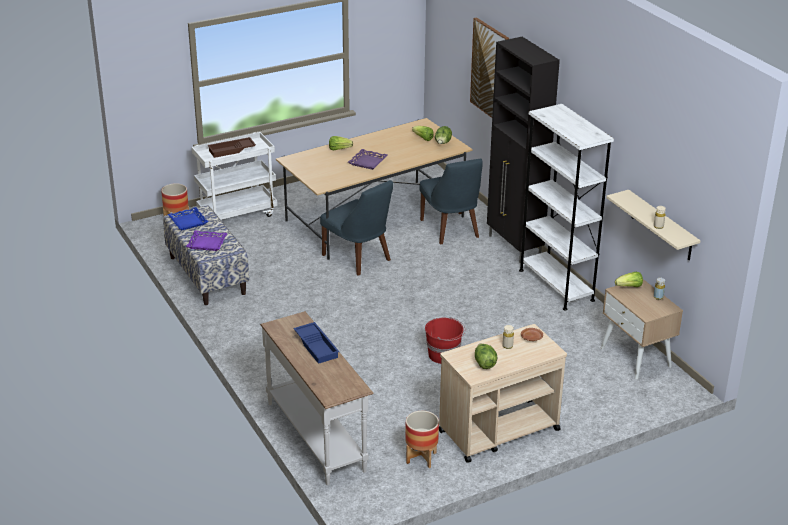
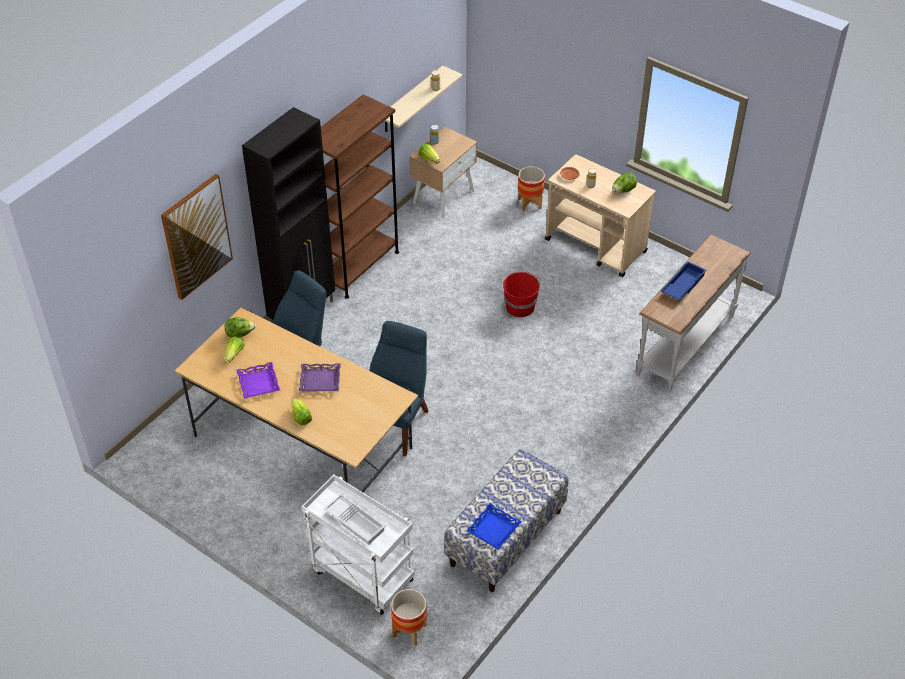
camera: 115 degrees left, 15 degrees up
(207, 243) = (527, 488): purple tray -> purple tray (259, 383)
(231, 150) = (356, 521): brown tray -> white tray
(421, 458) = (660, 277): planter -> planter (530, 204)
(556, 285) = (359, 267): white bookcase -> brown bookcase

